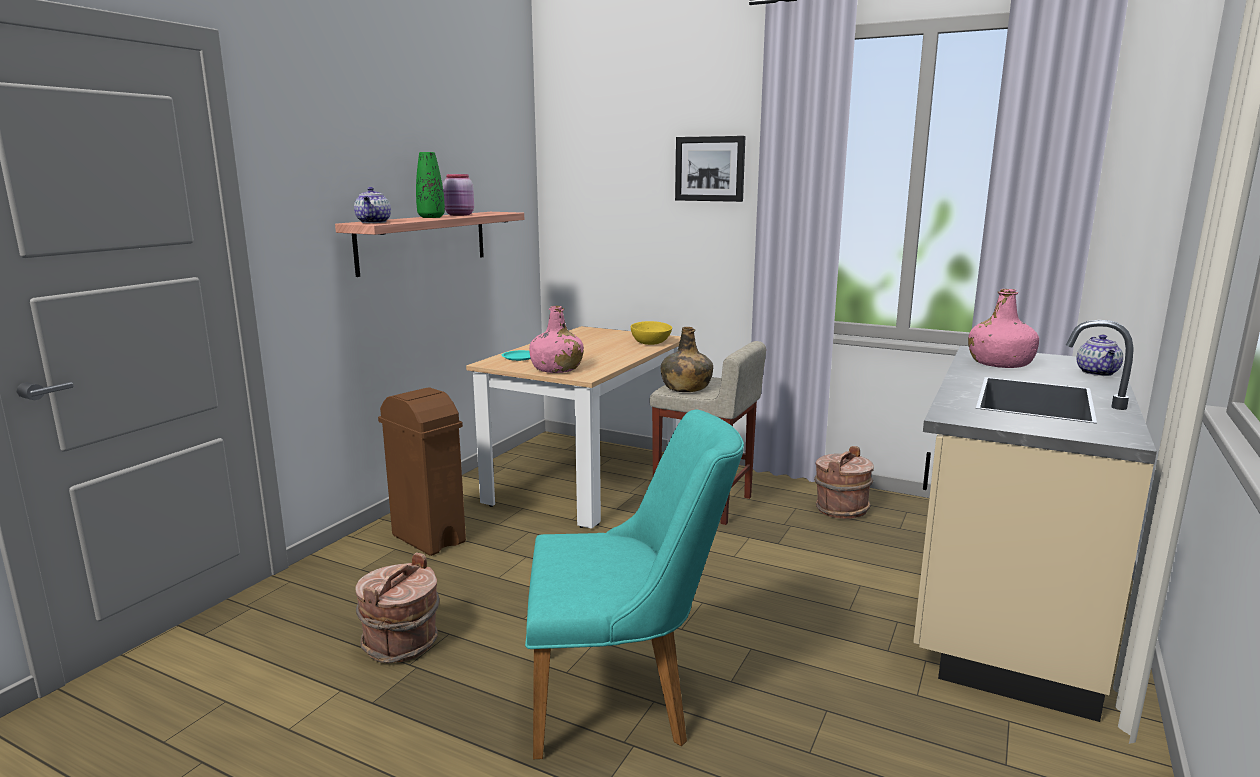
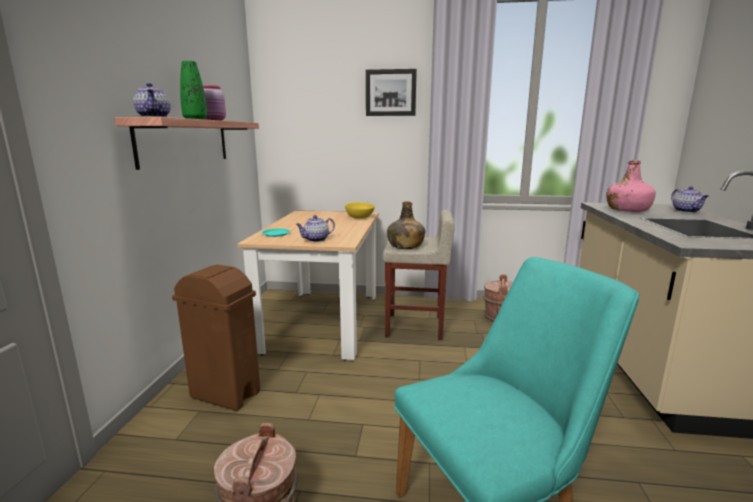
camera: 20 degrees left, 0 degrees up
(556, 369) = (316, 240): pink bottle -> teapot

